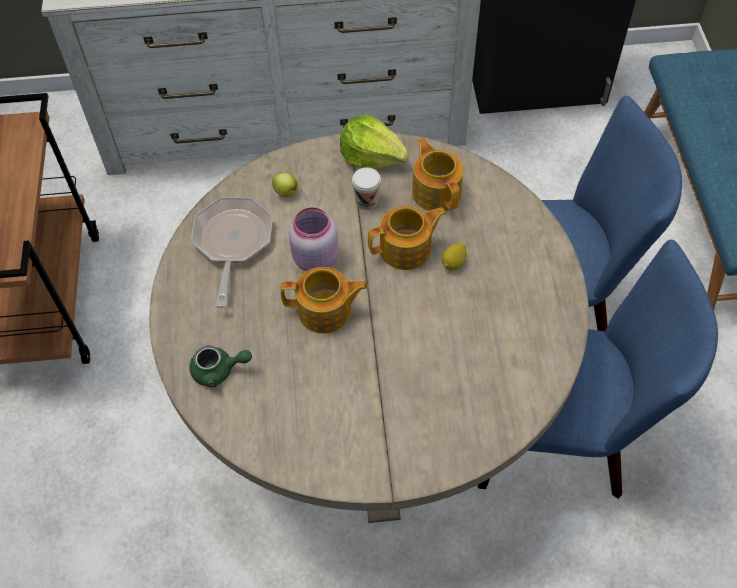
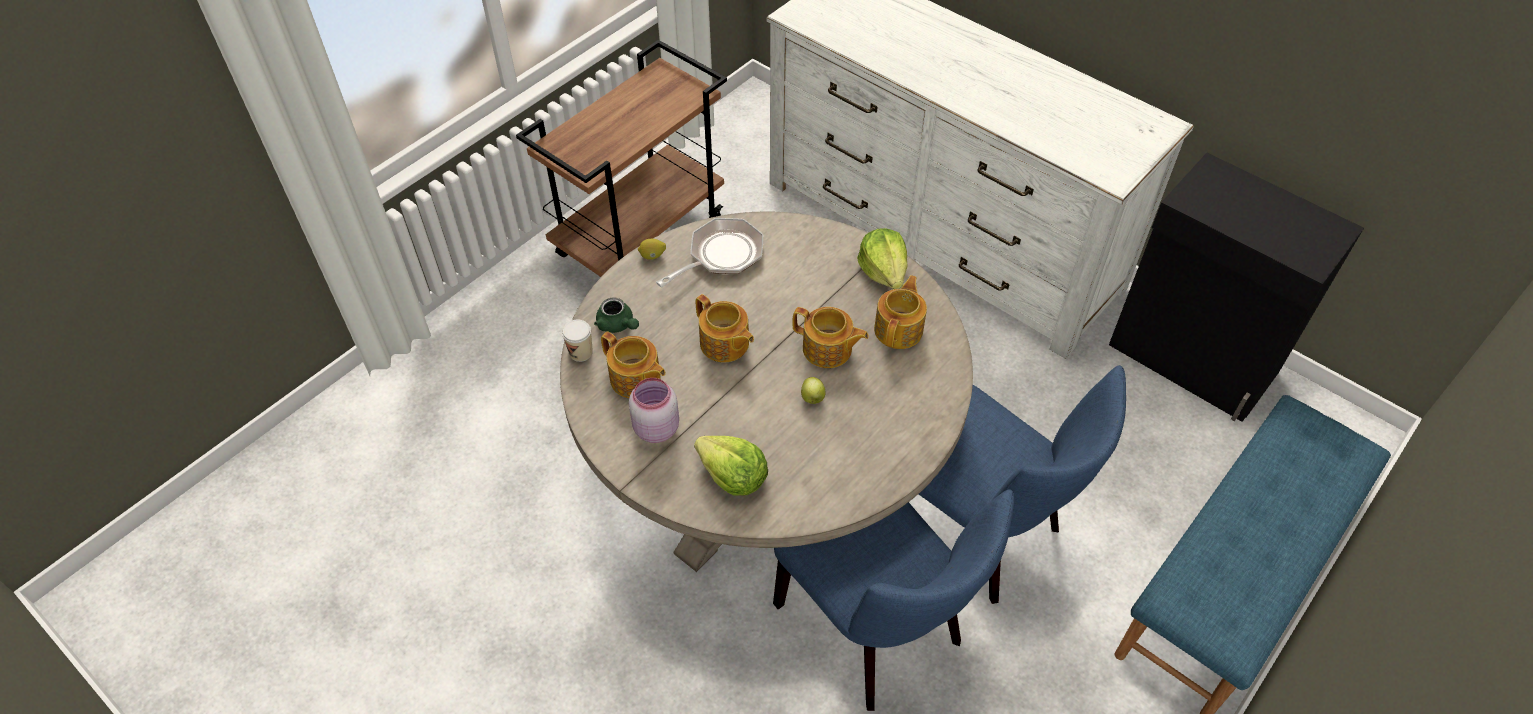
camera: 45 degrees right, 5 degrees down
(286, 192) = (795, 250): apple -> apple (812, 398)
(291, 402) = (635, 380): none -> teapot
(314, 259) = (759, 306): pink jar -> pink jar (655, 428)
(366, 201) = (842, 297): cup -> cup (581, 352)
(454, 263) = (848, 385): lemon -> lemon (652, 256)
(461, 408) = (733, 476): none -> lettuce

